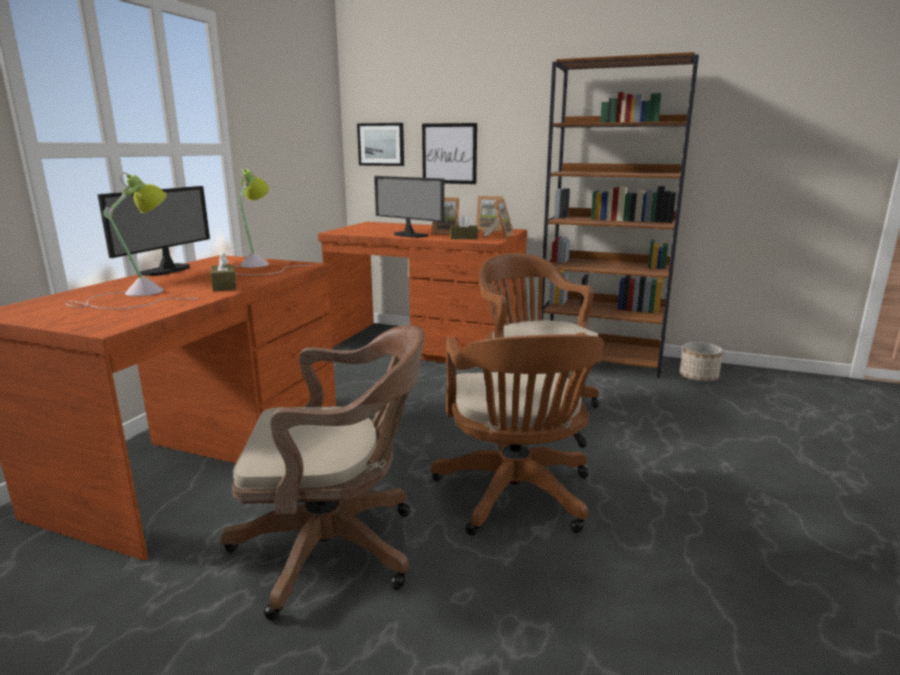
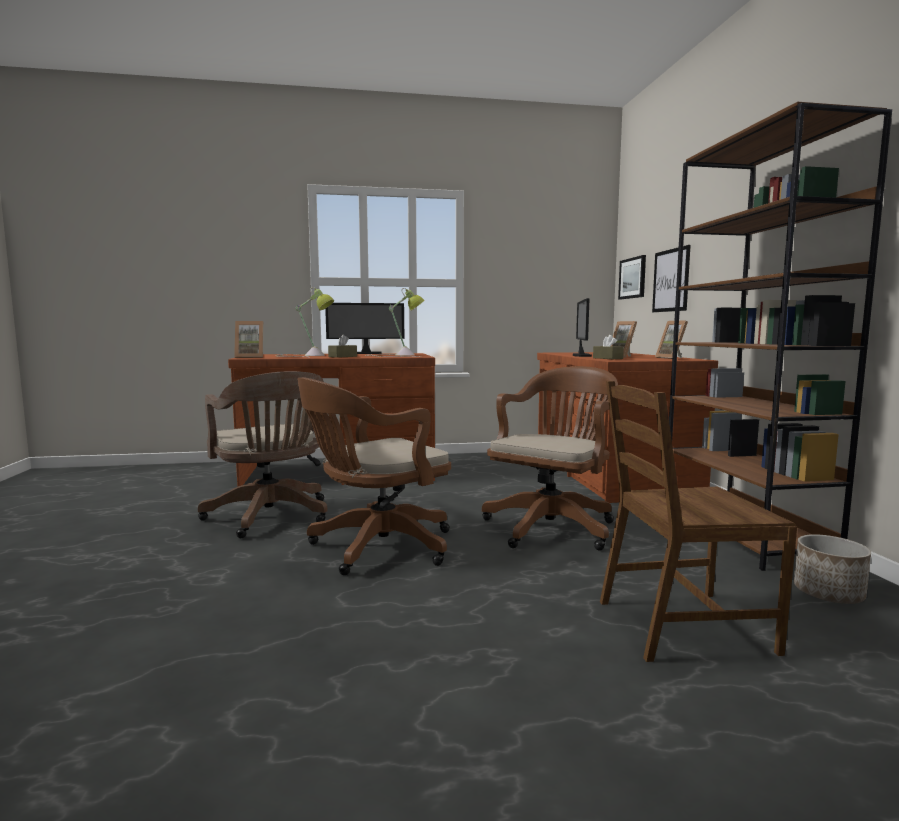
camera: 60 degrees right, 10 degrees down
(500, 235) = (651, 359): picture frame -> picture frame (250, 357)
(727, 427) = (681, 625): none -> brown chair

